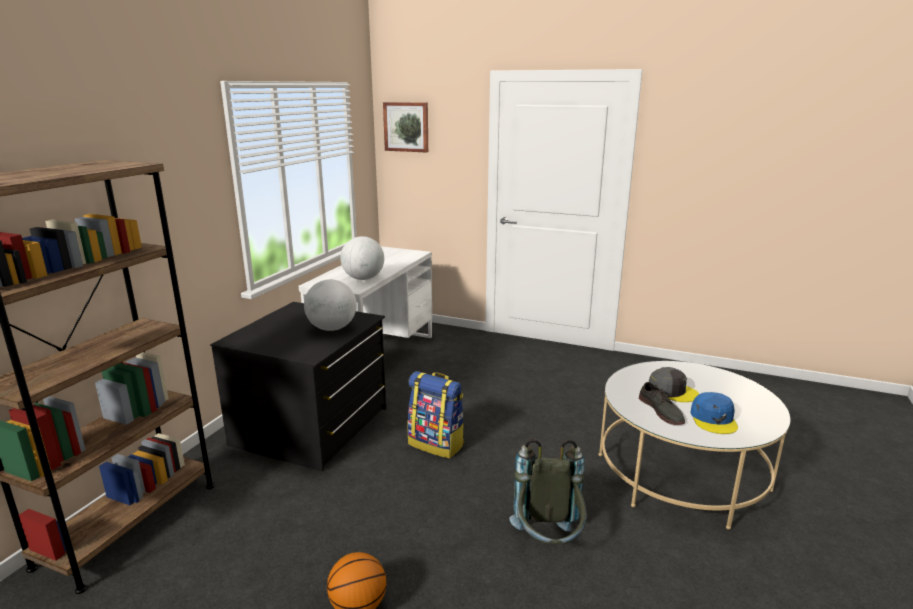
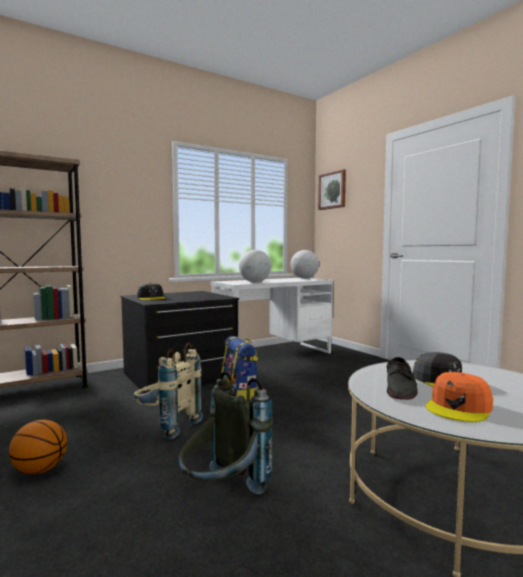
camera: 35 degrees right, 15 degrees down
(277, 342) = (151, 298): none -> grey cap
(332, 328) = (194, 298): globe -> globe (304, 278)
(401, 500) = (166, 426): none -> beige backpack
(713, 419) = (459, 407): blue cap -> orange cap

